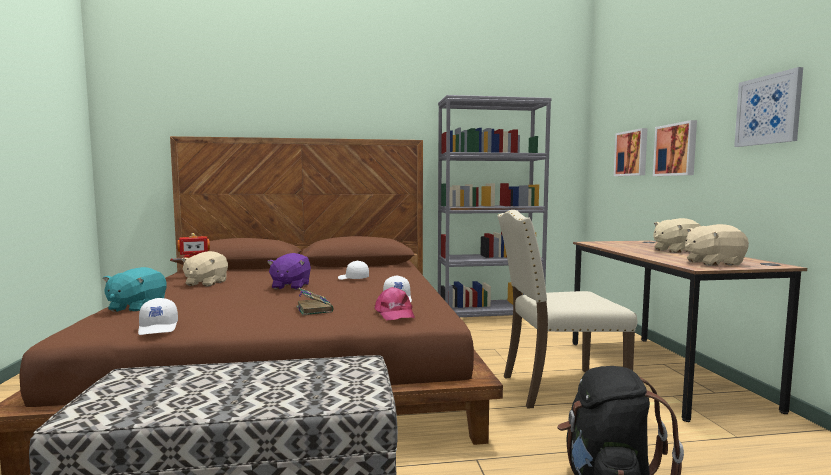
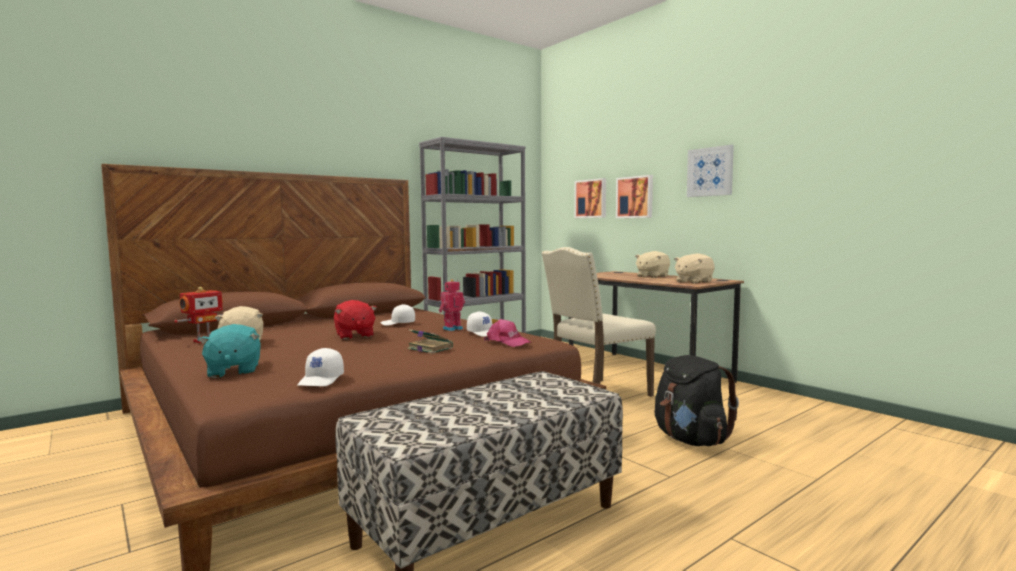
camera: 30 degrees left, 0 degrees up
(159, 328) = (321, 380): white cap -> white cap turned 60 degrees clockwise
(290, 286) = (354, 335): purple plush toy -> red plush toy
(382, 290) = (452, 329): none -> toy robot

